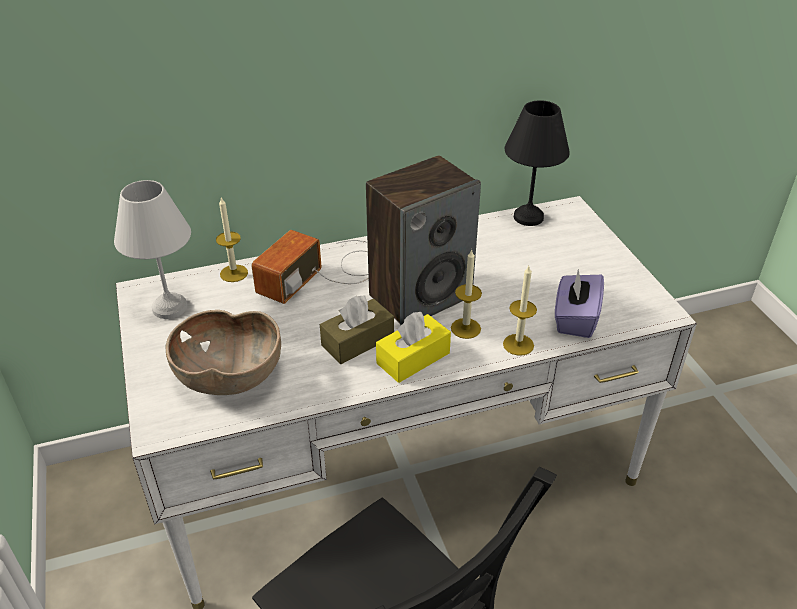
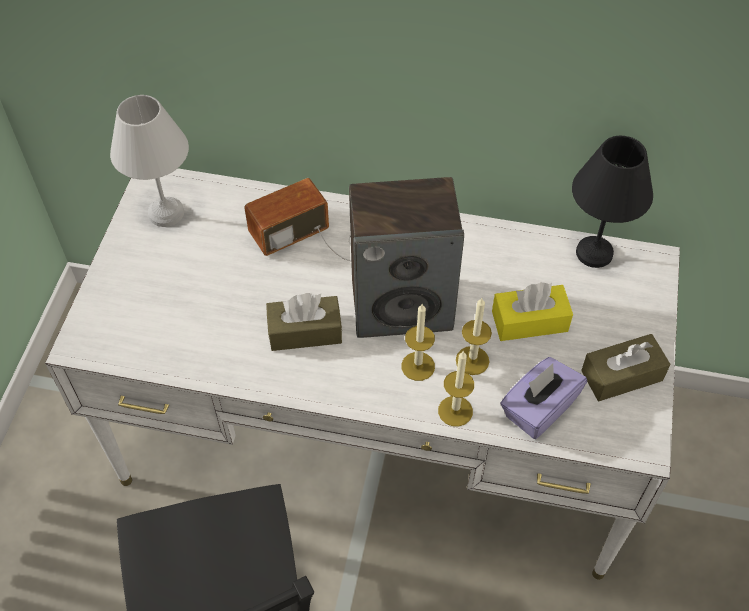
camera: 30 degrees right, 15 degrees up
(229, 377) = (168, 317): brown bowl -> none
(234, 273) = (246, 197): candle -> candle (472, 360)
(413, 358) = (342, 376): yellow tissue box -> yellow tissue box (529, 321)
(611, 278) = (621, 375): none -> brown tissue box

